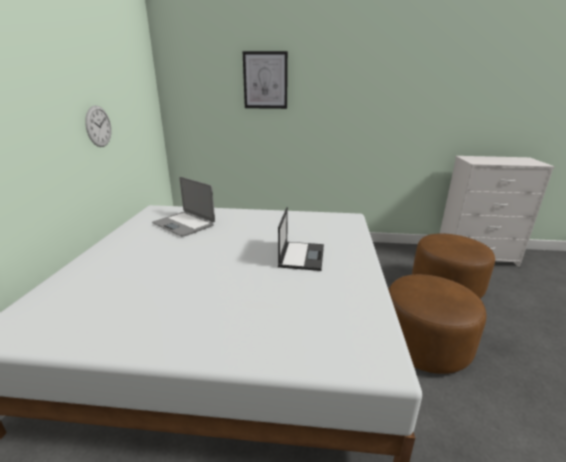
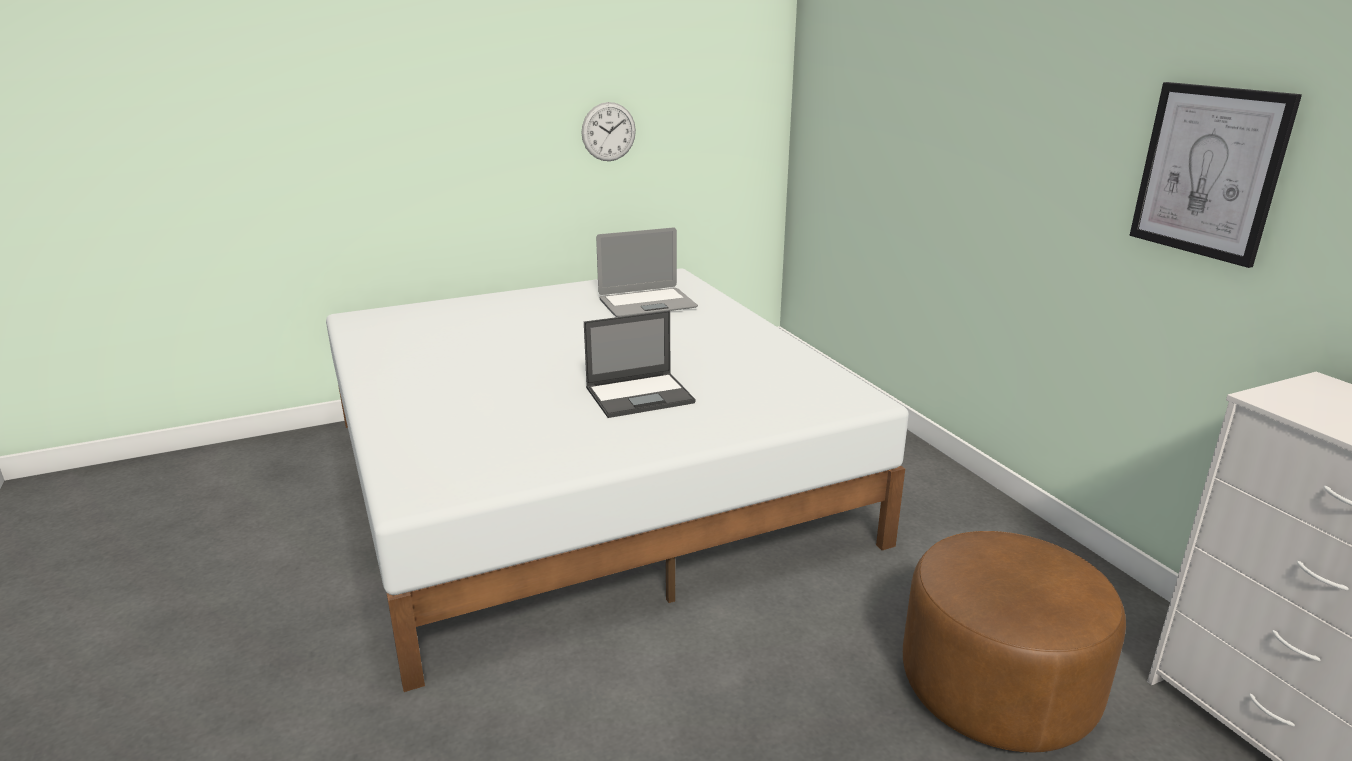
camera: 60 degrees right, 0 degrees up
(184, 224) = (647, 304): laptop -> laptop turned 120 degrees counterclockwise
(265, 80) = (923, 75): picture -> picture (1209, 172)
(424, 344) = (725, 677): brown ottoman -> none

